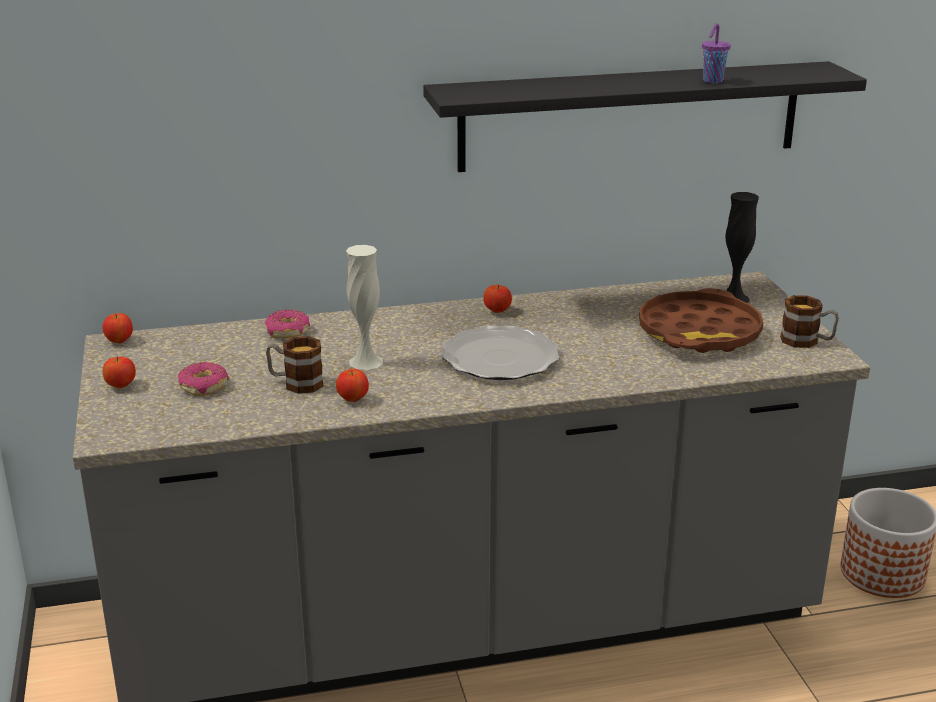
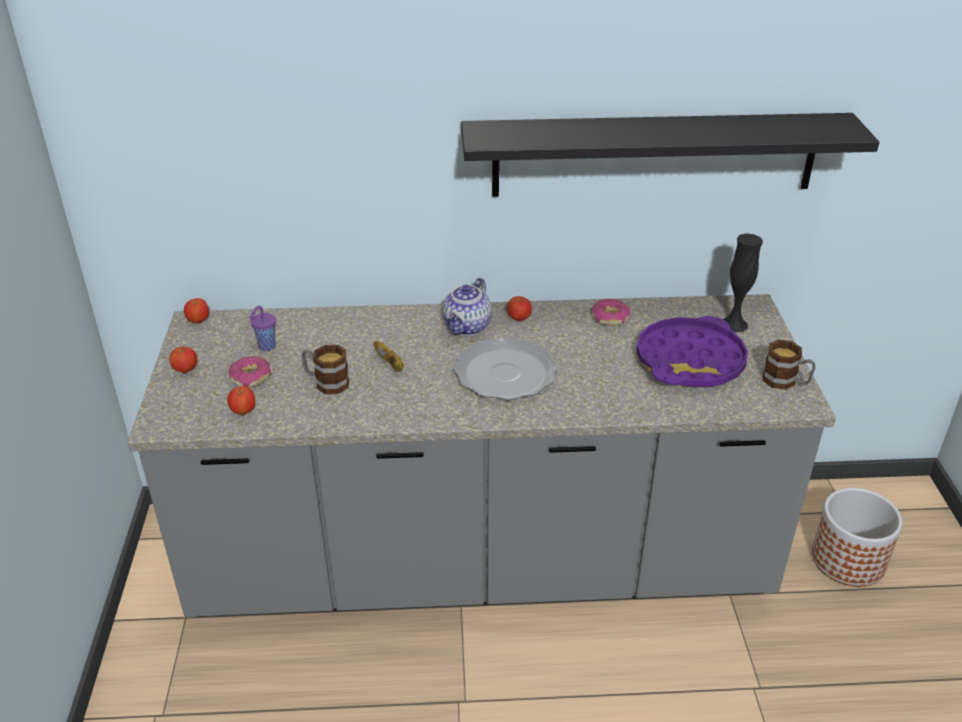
camera: 10 degrees right, 10 degrees up
(288, 331) = (336, 324): donut -> donut (610, 318)
(353, 399) = (368, 405): apple -> apple (243, 411)
(366, 361) = (391, 364): white vase -> banana
(442, 323) = (468, 327): none -> teapot
(699, 332) = (690, 361): brown tray -> purple tray
(712, 81) = (727, 135): purple cup -> purple cup (266, 347)

